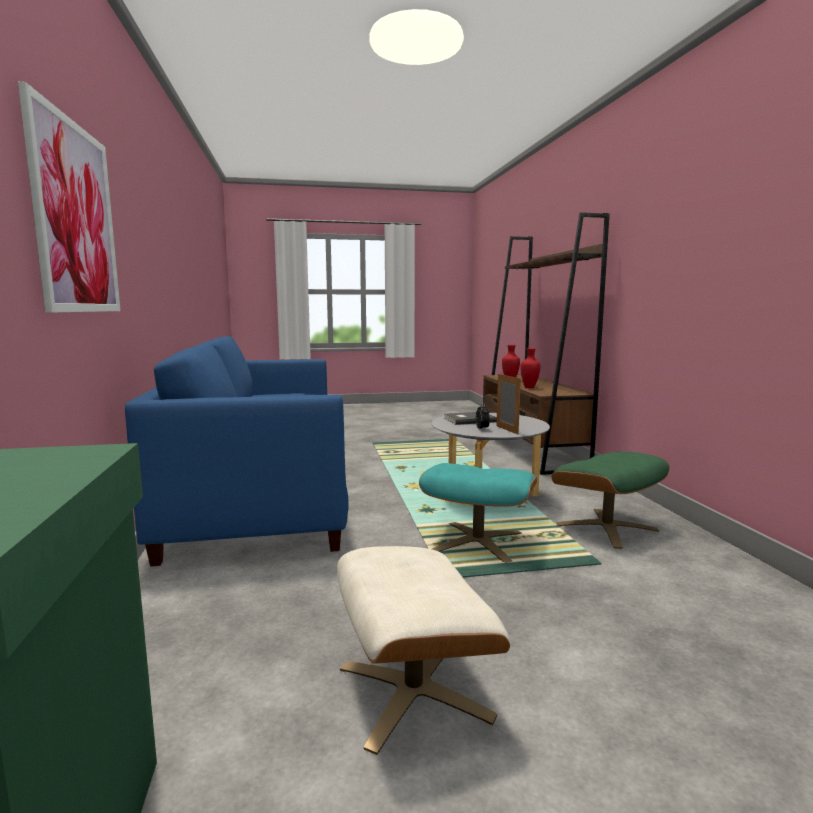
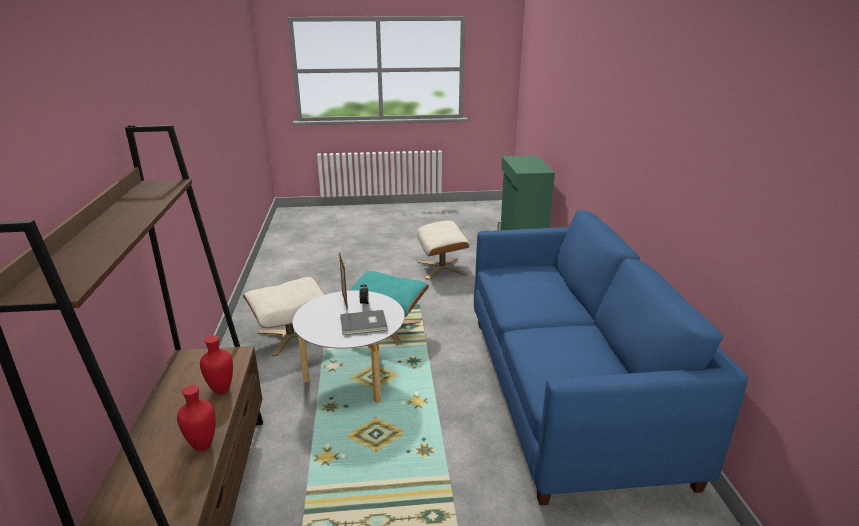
camera: 175 degrees left, 15 degrees up
(76, 218) = (608, 123): picture -> none
(607, 528) = (290, 336): green ottoman -> beige ottoman

